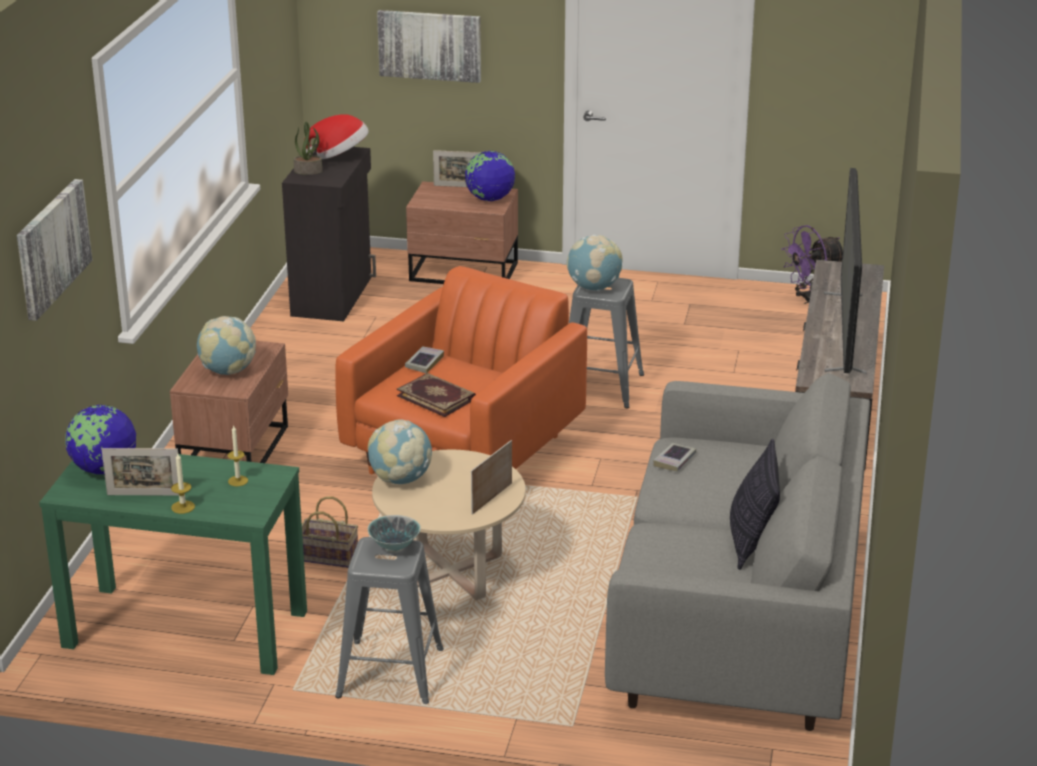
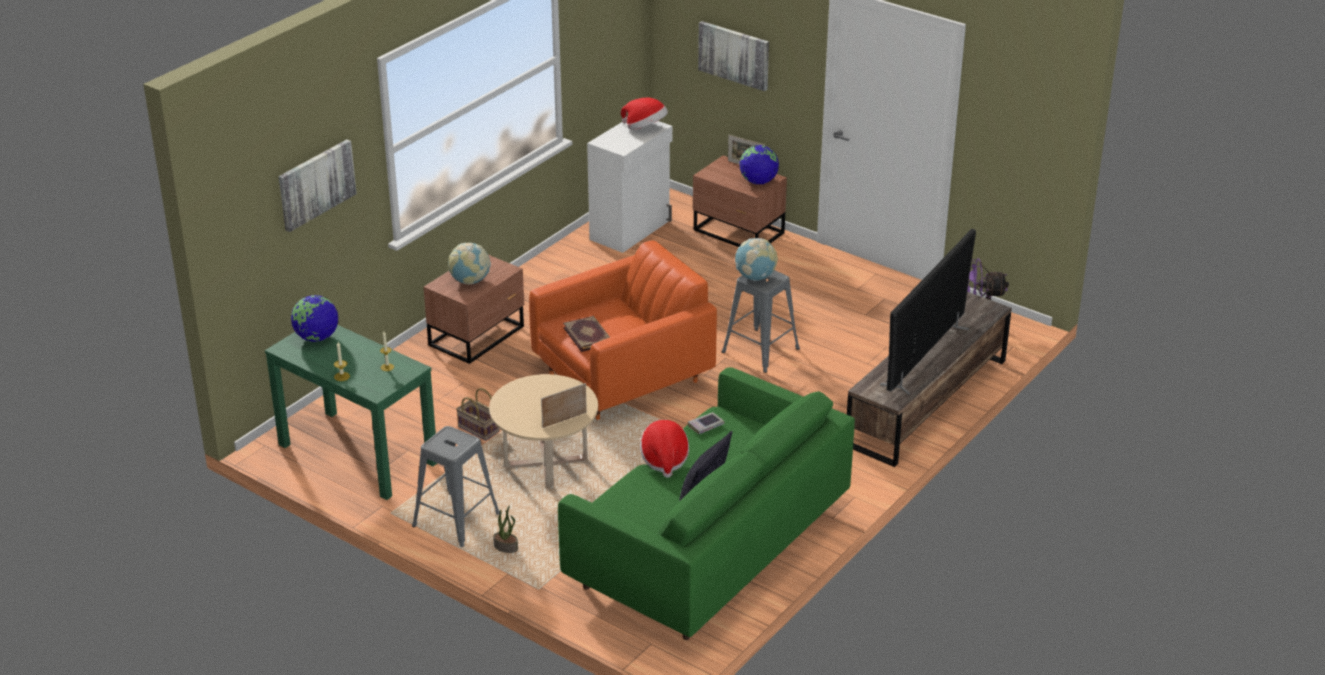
camera: 25 degrees right, 5 degrees up
(144, 495) = (326, 362): picture frame -> none
(308, 171) = (613, 137): potted plant -> potted plant (506, 547)
(333, 296) = (631, 230): black cabinet -> white cabinet
(394, 548) = (459, 438): bowl -> none
(400, 479) = (518, 390): globe -> none
(424, 362) = (602, 306): book -> none
(661, 510) = (664, 459): none -> hat
(739, 618) = (707, 549): grey sofa -> green sofa

